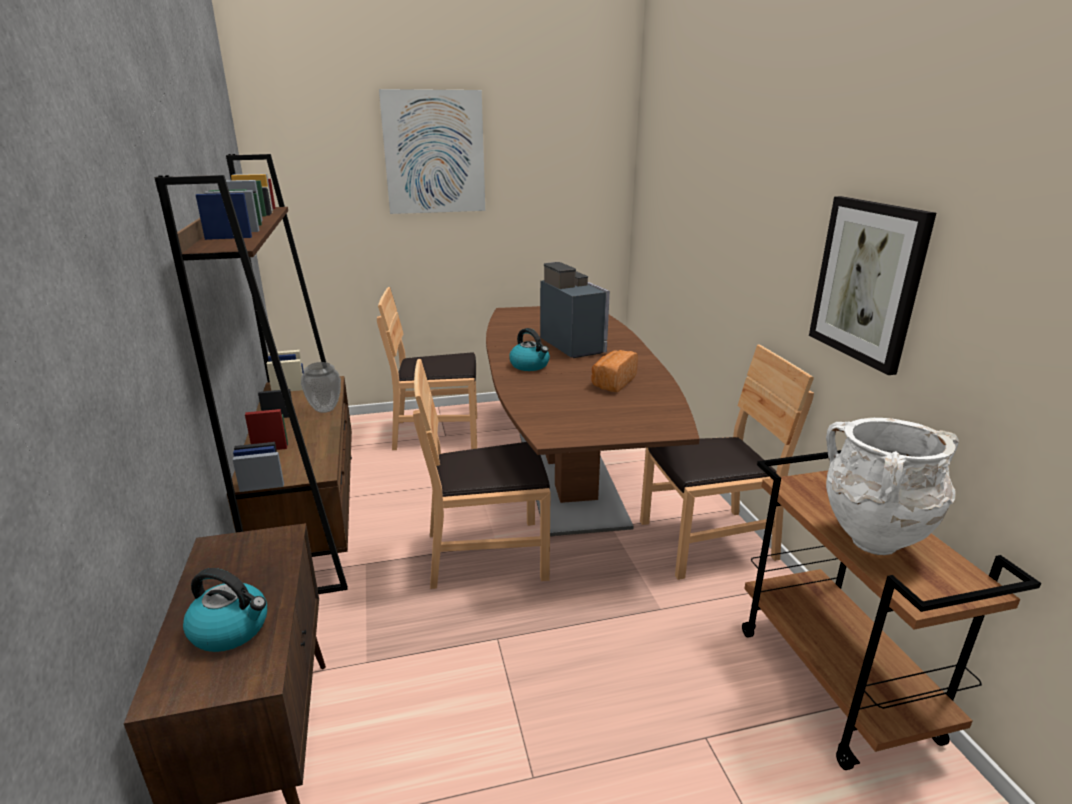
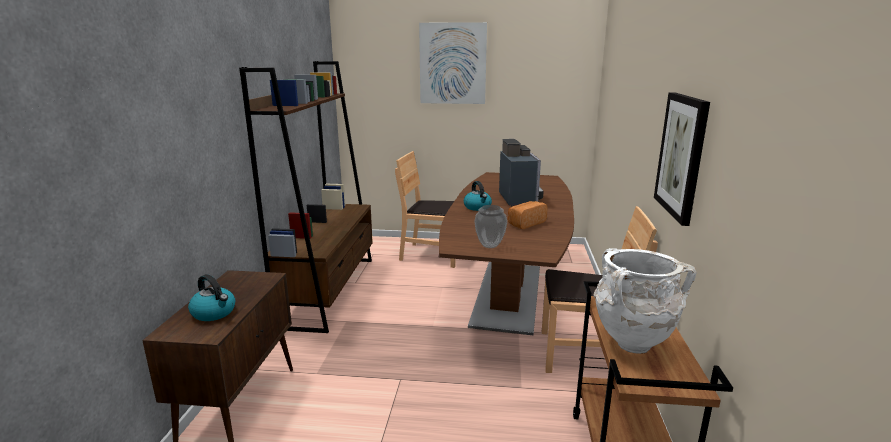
camera: 20 degrees right, 5 degrees down
(324, 410) = (345, 221): vase -> vase (489, 246)
(487, 554) = (423, 330): brown chair -> none

